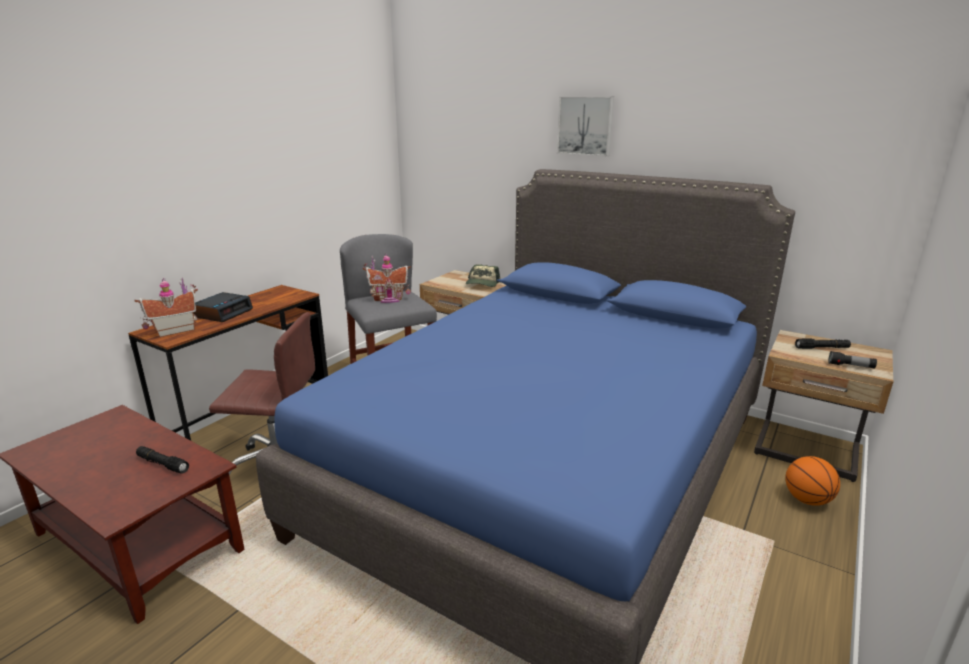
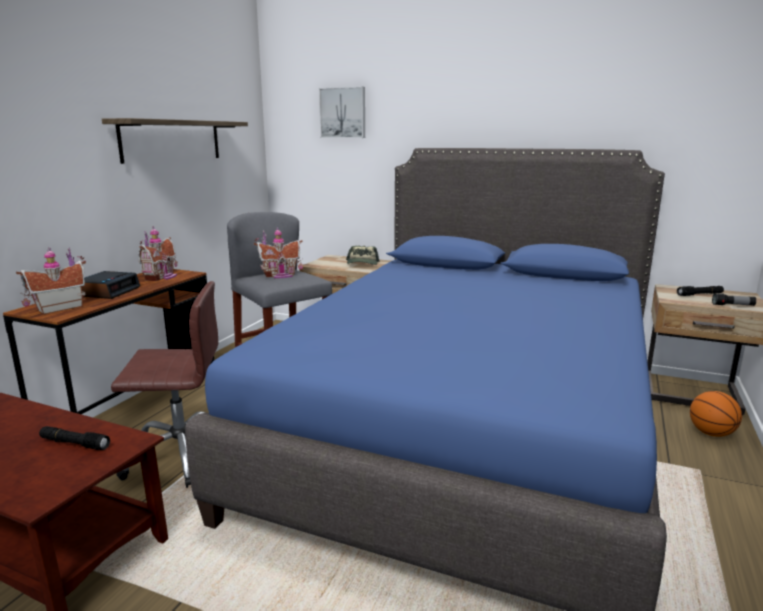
camera: 10 degrees left, 5 degrees down
(277, 298) = (162, 277): none -> toy house
(295, 162) = (172, 140): none -> shelf
(585, 126) = (460, 105): picture -> picture (343, 113)

